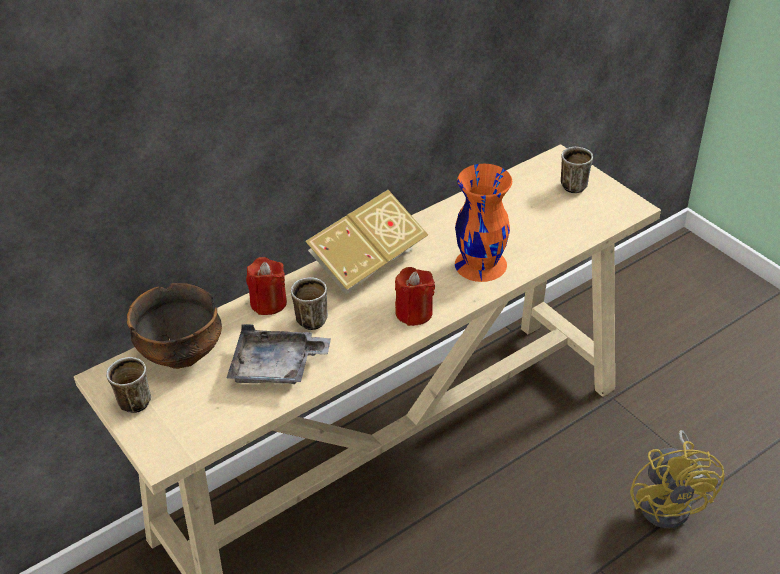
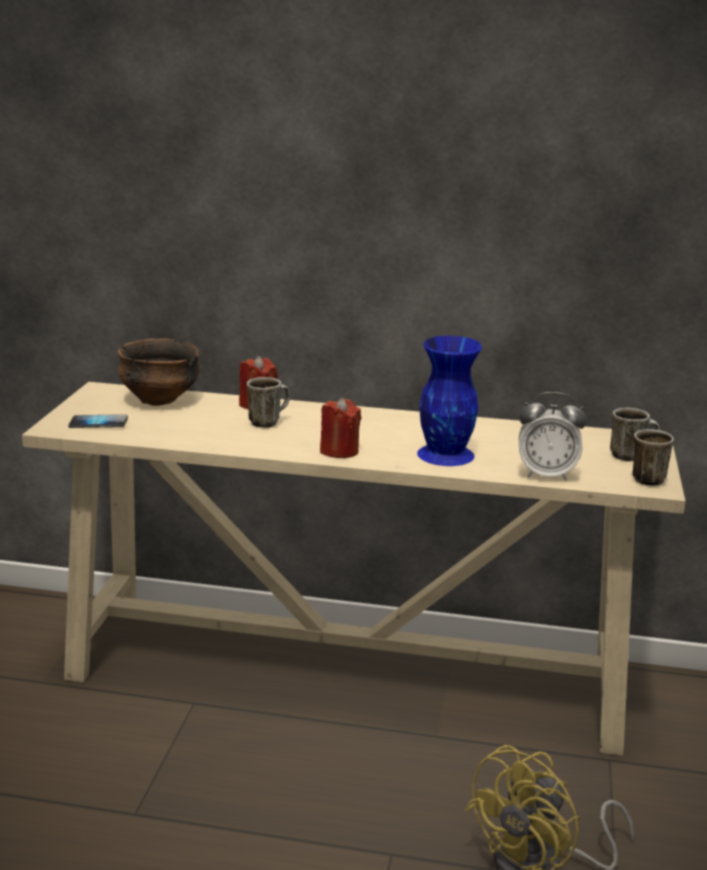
camera: 45 degrees right, 20 degrees down
(131, 400) = (92, 402): mug -> mug (646, 478)
(189, 421) = (98, 423): none -> phone
(276, 367) = (196, 429): grey tray -> none
(366, 262) = (363, 418): book -> none
(480, 263) = (446, 454): orange vase -> blue vase
(564, 240) = (546, 475): none -> alarm clock

